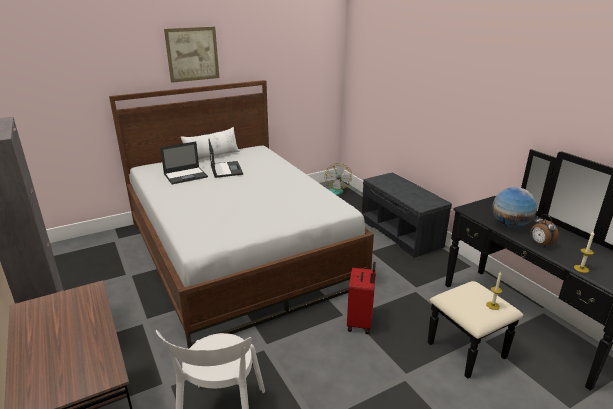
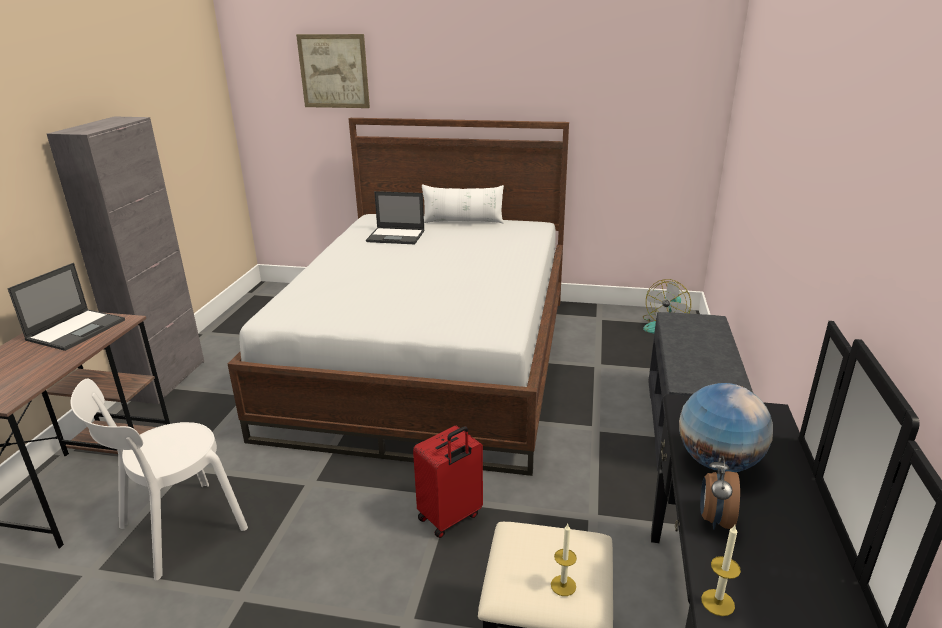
camera: 40 degrees right, 0 degrees up
(192, 54) = (463, 72): picture -> picture (334, 71)
(226, 169) = (450, 241): laptop -> laptop (77, 329)

